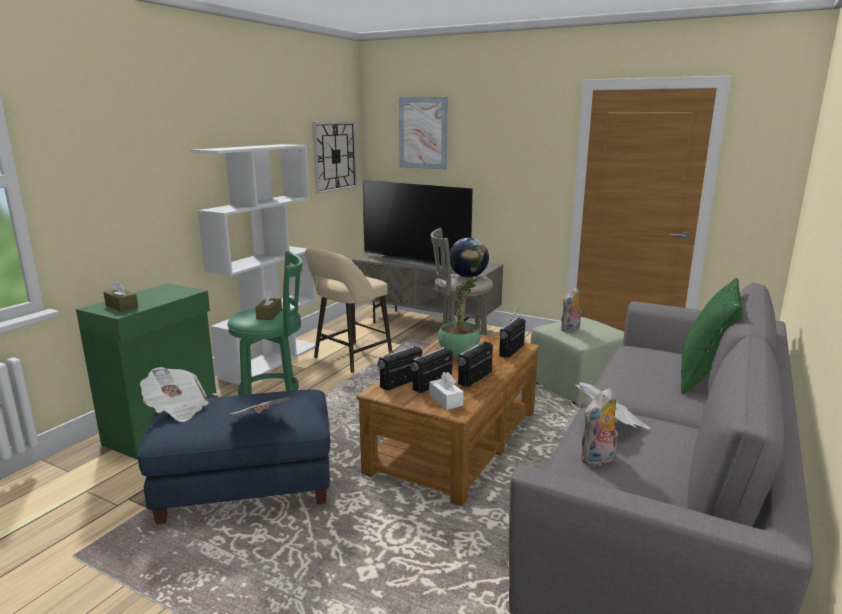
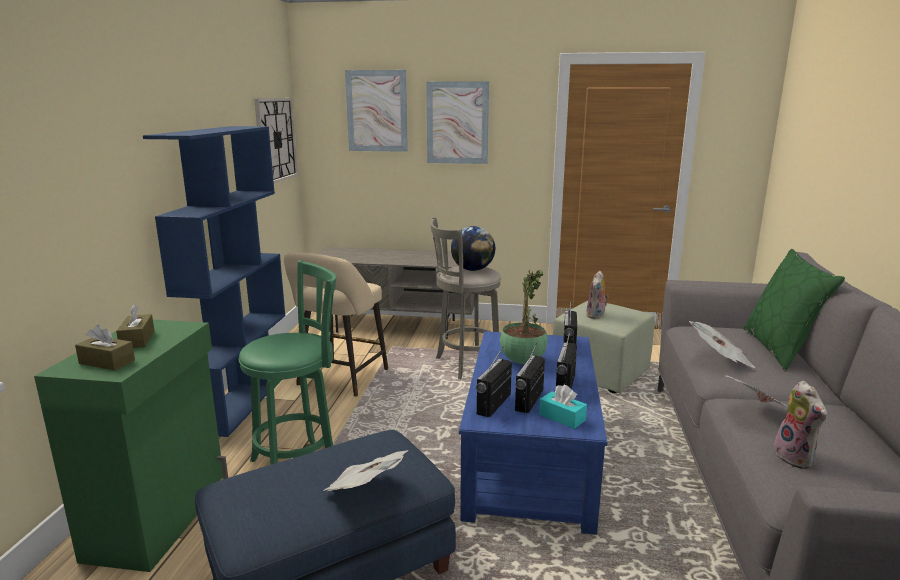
camera: 20 degrees left, 0 degrees up
(176, 409) = (234, 493): newspaper -> newspaper (720, 359)
(269, 315) = (294, 344): brown tissue box -> brown tissue box (137, 339)
(270, 361) = (243, 398): white bookcase -> blue bookcase
(417, 262) = (385, 257): television -> none
(445, 400) = (562, 417): white tissue box -> turquoise tissue box
(454, 441) = (529, 458): brown coffee table -> blue coffee table
(489, 144) = (457, 123): none -> picture
(598, 460) = (796, 458): plush toy -> plush toy turned 45 degrees counterclockwise

